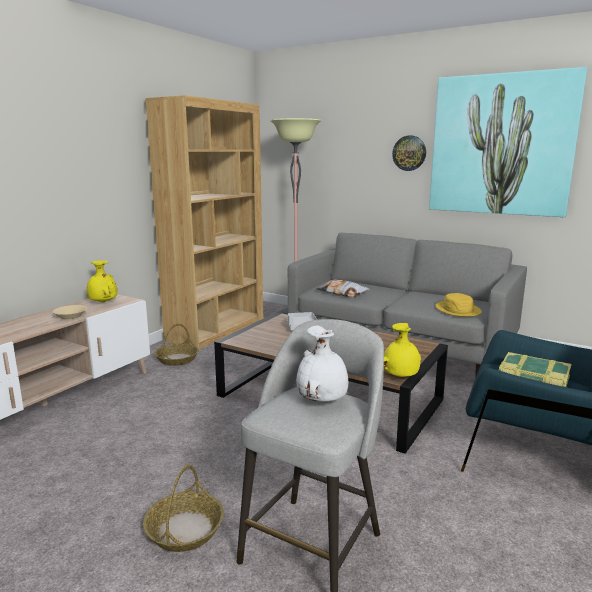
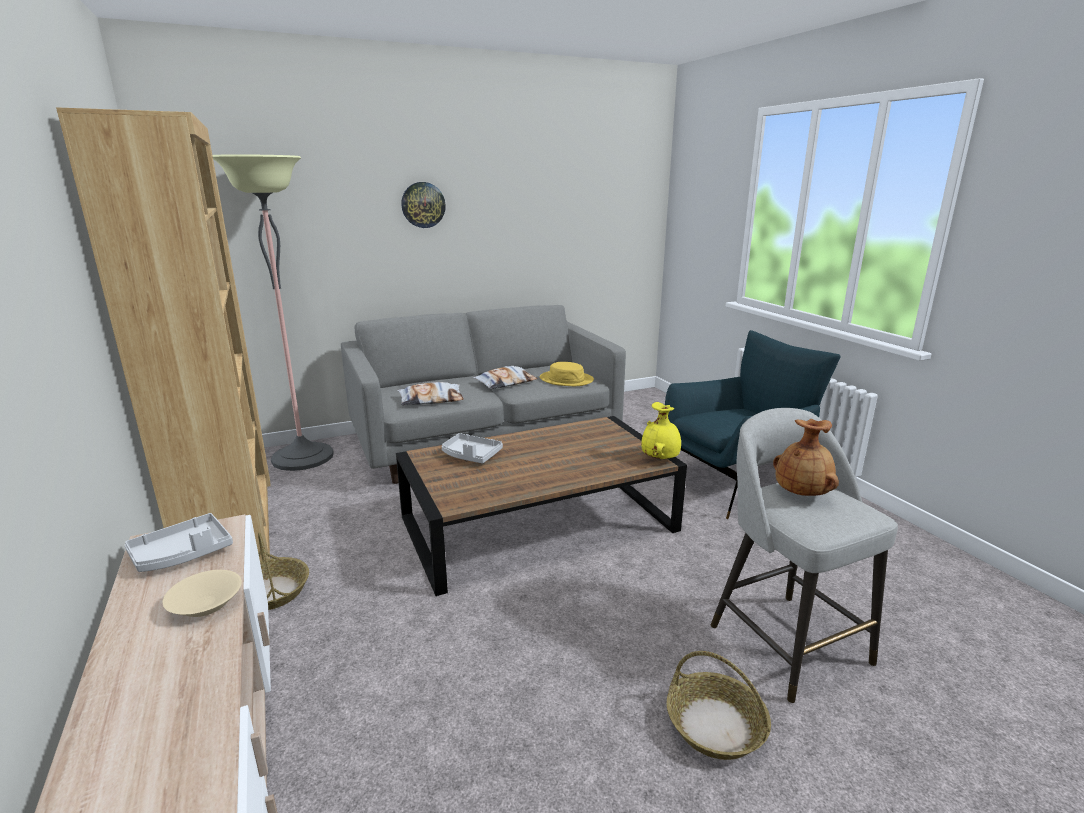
camera: 55 degrees left, 5 degrees up
(102, 302) = (183, 554): yellow vase -> grey tray
(323, 400) = (802, 493): white vase -> brown vase
(410, 299) = (505, 382): none -> pillow
(501, 145) = (525, 194): picture -> none
(533, 378) = (730, 416): book -> none

